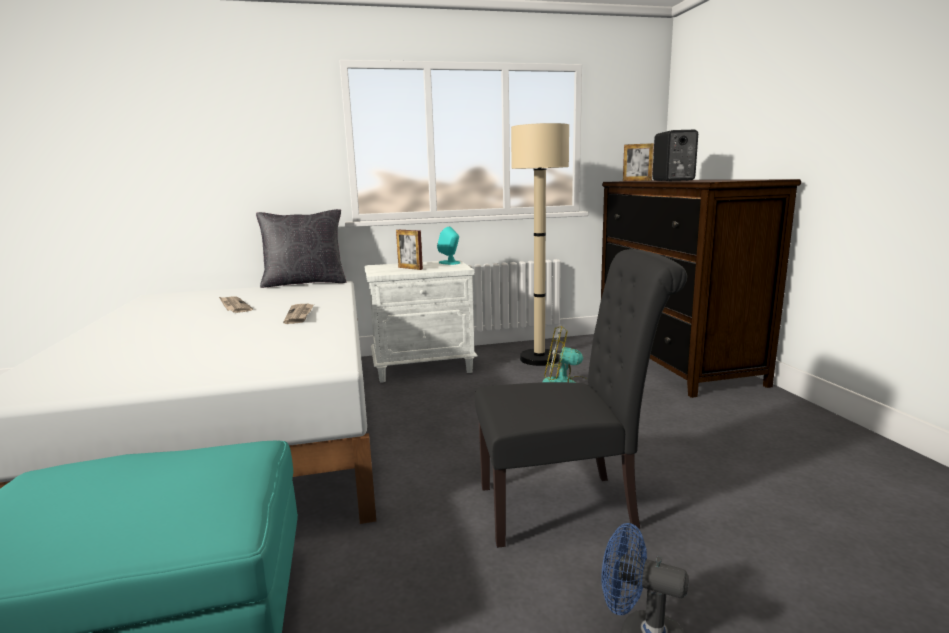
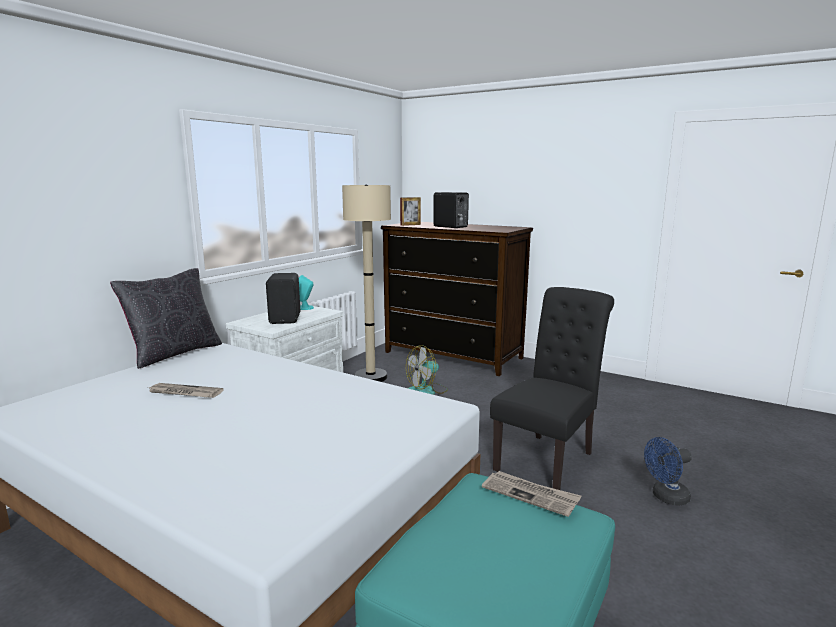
camera: 45 degrees left, 0 degrees up
(299, 315) = (290, 382): newspaper -> newspaper (530, 495)
(410, 268) = (286, 319): picture frame -> black speaker

